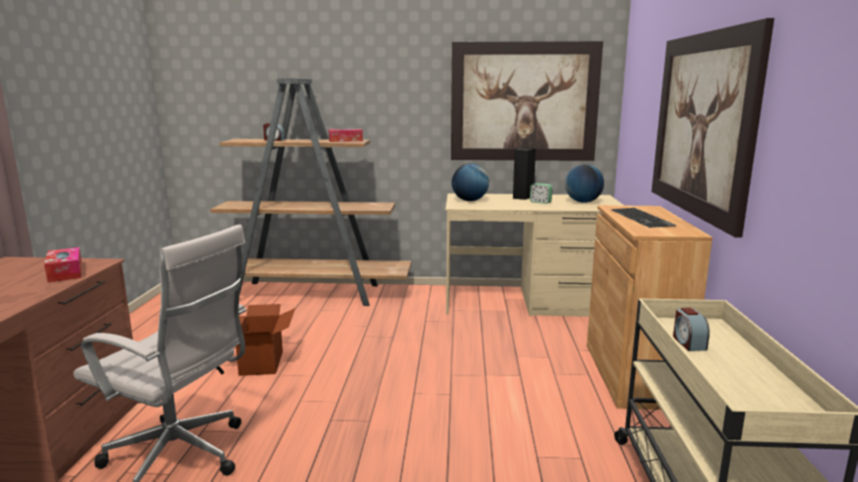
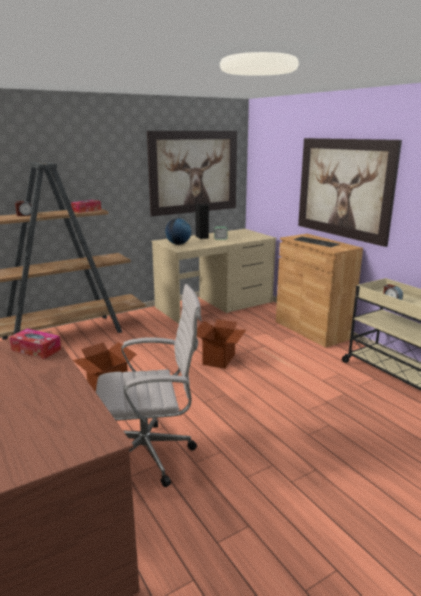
camera: 35 degrees left, 5 degrees up
(430, 373) = (219, 359): none -> cardboard box
(583, 202) = (242, 235): globe -> none

